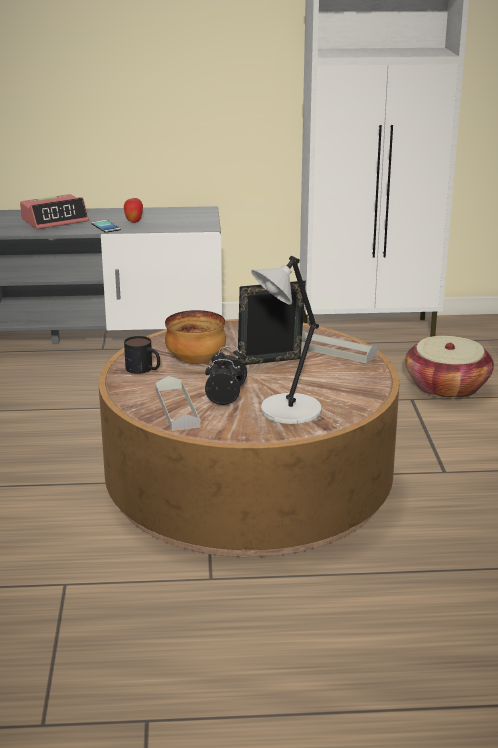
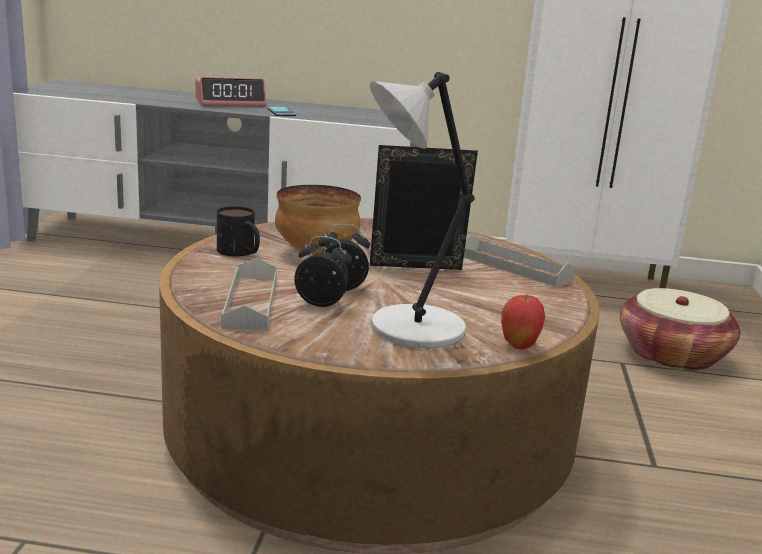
camera: 10 degrees right, 5 degrees down
(134, 221) = (316, 112): apple -> apple (519, 346)

